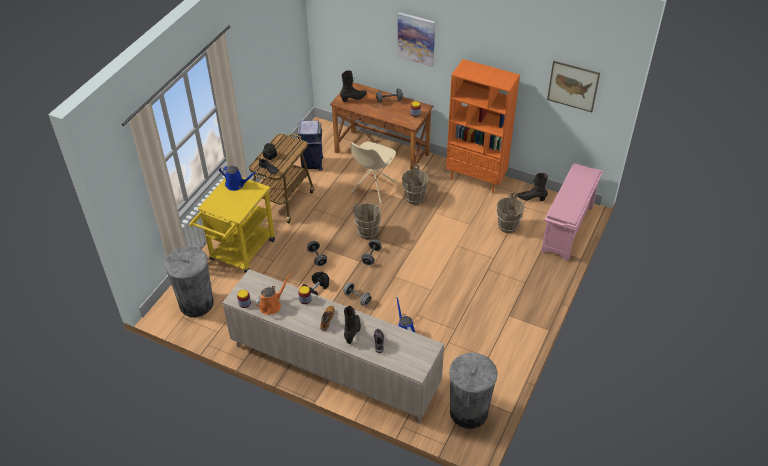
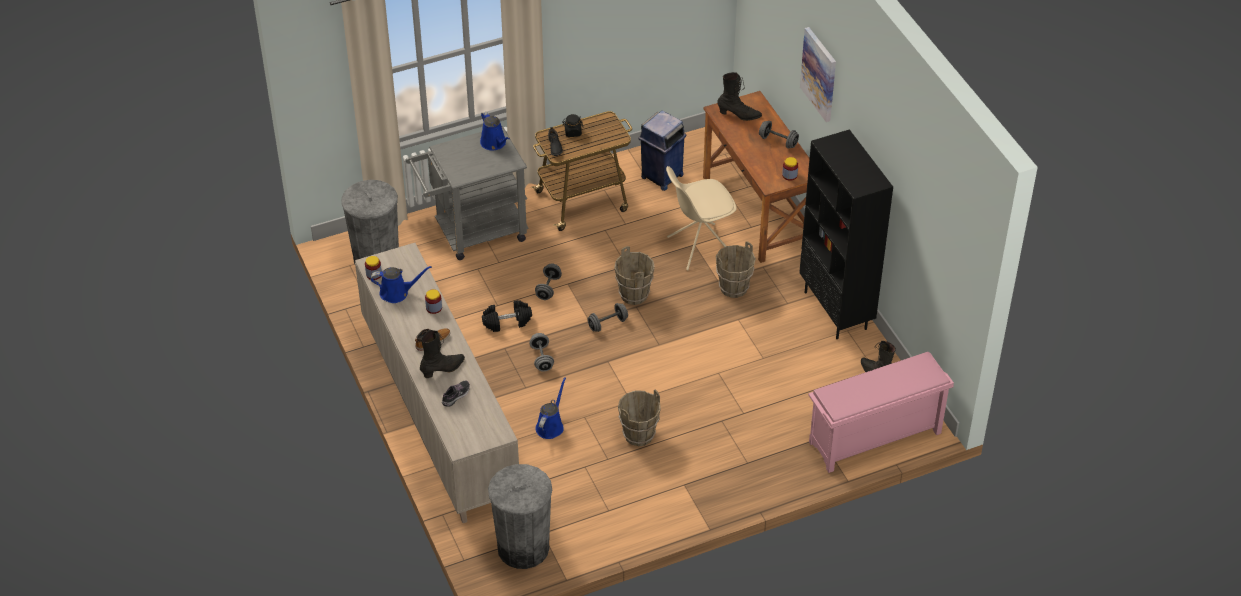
camera: 40 degrees right, 0 degrees up
(239, 253) = (473, 233): yellow cart -> grey cart
(272, 305) = (397, 292): orange watering can -> blue watering can
(476, 179) = (836, 310): orange bookcase -> black bookcase
(507, 226) = (805, 388): brown bucket -> brown bucket (638, 435)
(573, 86) = (939, 237): picture -> none

